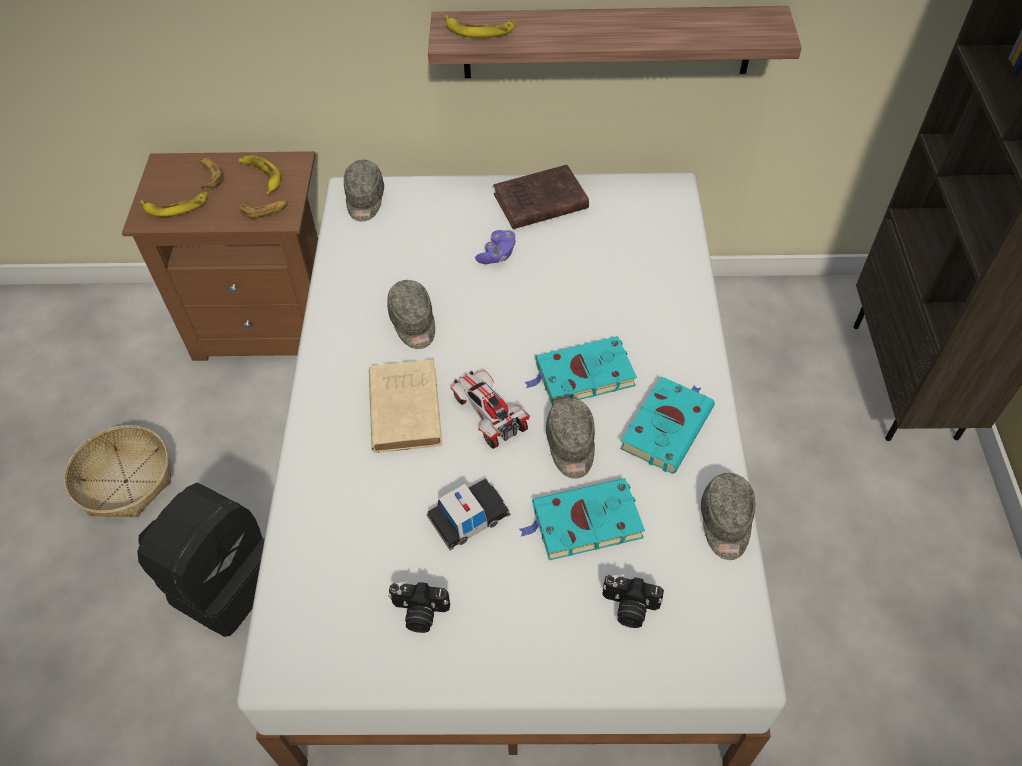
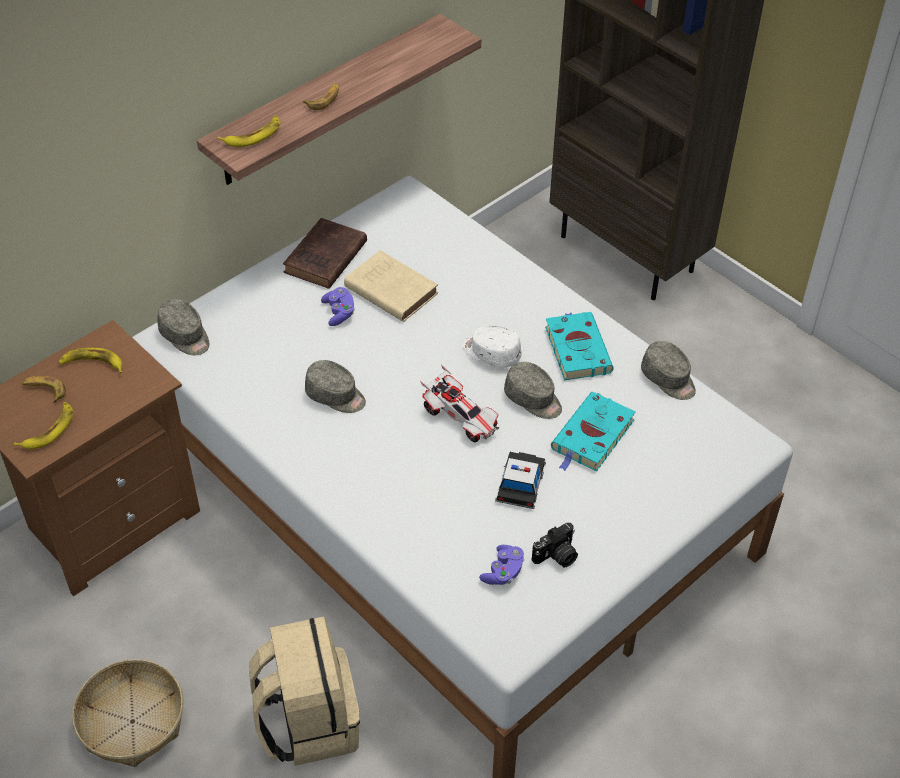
camera: 45 degrees left, 5 degrees down
(223, 582) = (308, 721): black backpack -> beige backpack
(265, 210) = (132, 386): banana -> banana (324, 99)
(358, 588) = (503, 572): none -> purple game controller
(405, 407) = (398, 451): beige book -> beige book (389, 289)
(489, 416) = (461, 418): toy car -> toy car turned 150 degrees counterclockwise
(582, 376) = (491, 353): turquoise book -> white cap
(629, 608) = (668, 462): camera -> none

